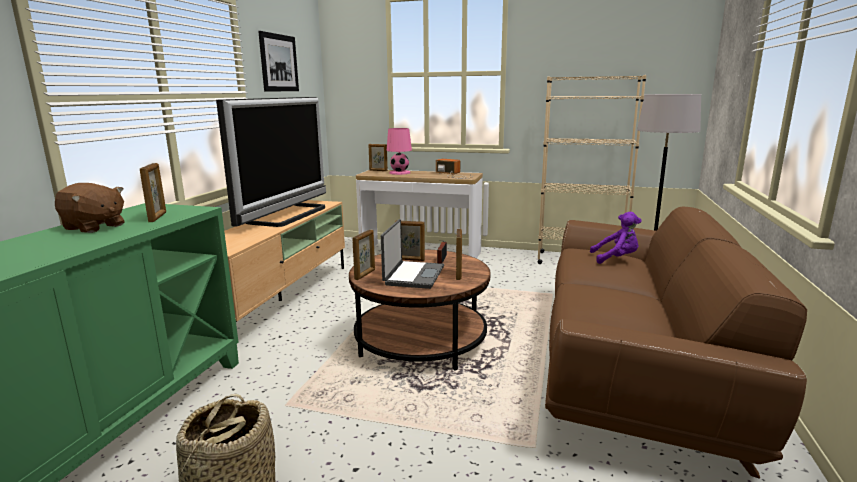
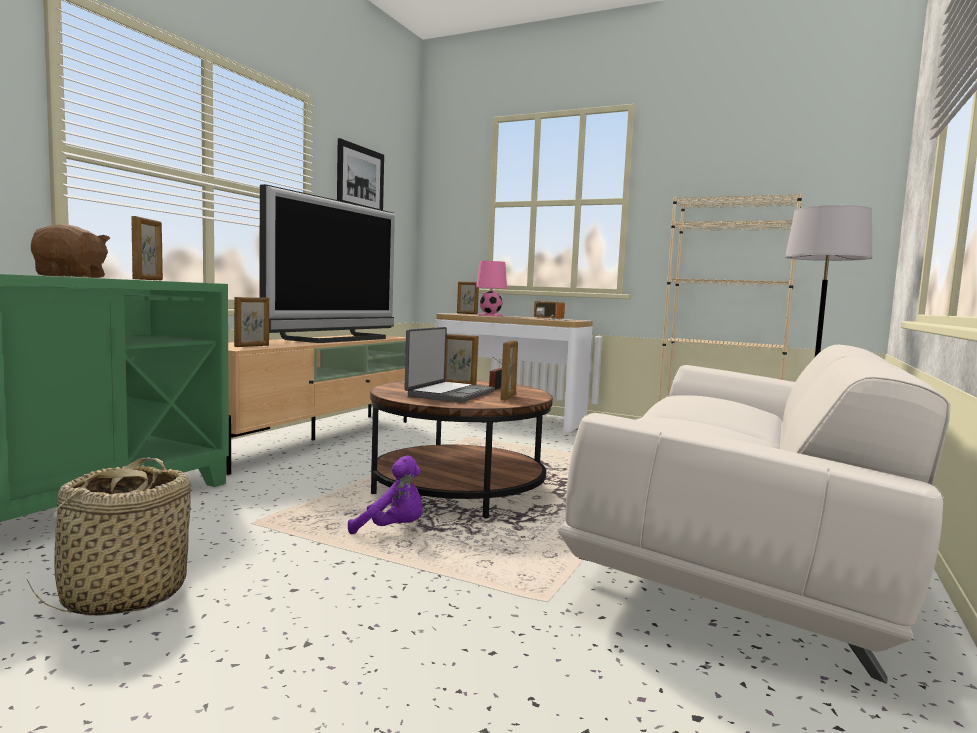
camera: 10 degrees right, 10 degrees down
(94, 227) = (72, 276): brown plush toy -> brown plush toy turned 135 degrees counterclockwise
(365, 274) = (392, 389): picture frame -> picture frame (252, 346)
(616, 259) = (731, 401): purple plush toy -> purple plush toy (393, 530)
(634, 361) = (743, 538): brown sofa -> white sofa

